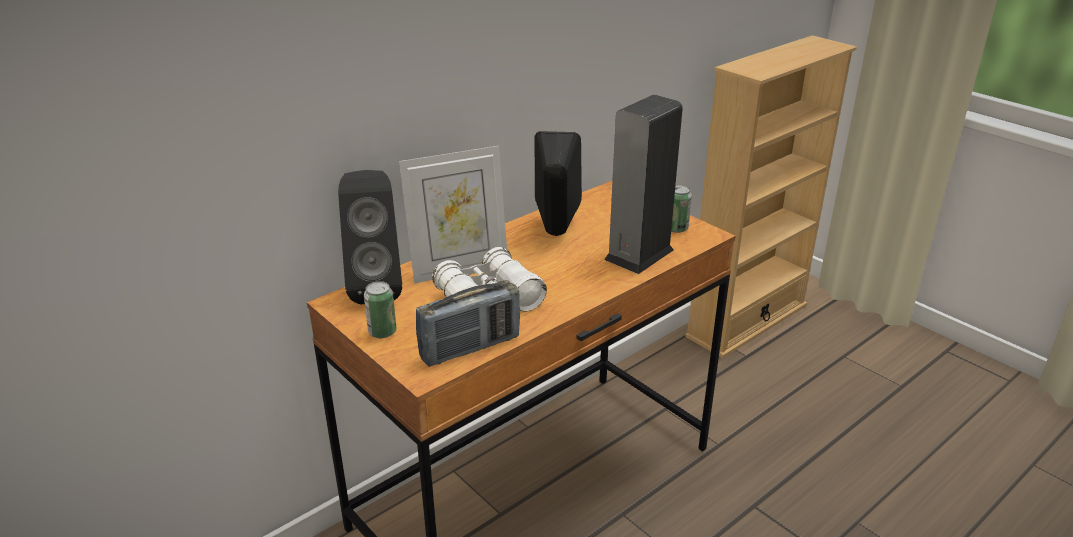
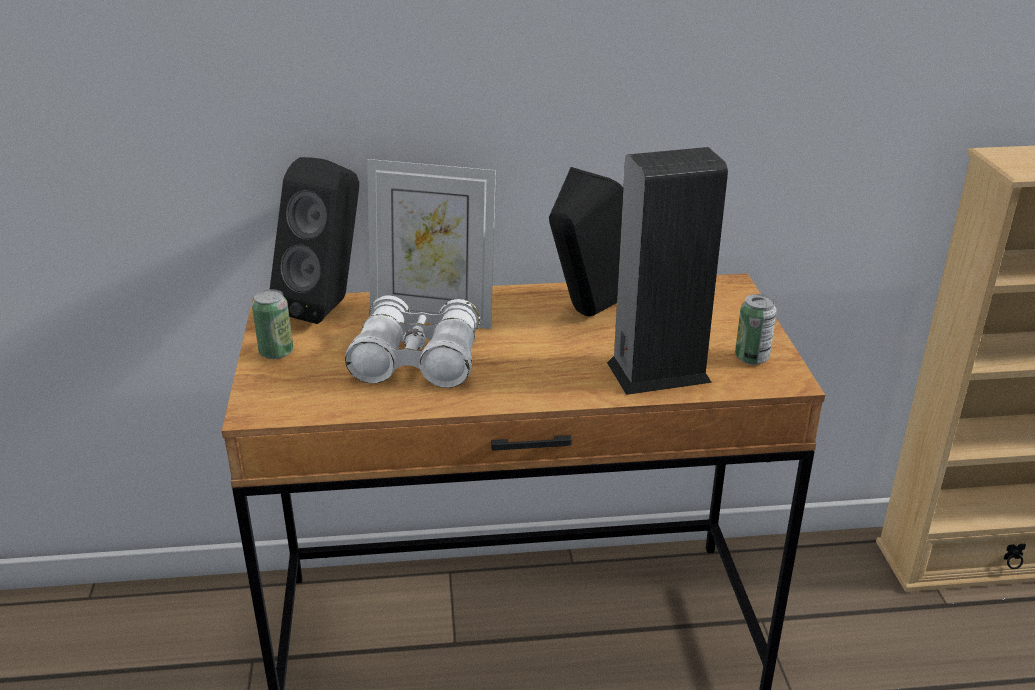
camera: 35 degrees right, 0 degrees up
(470, 348) = (333, 402): radio -> none

